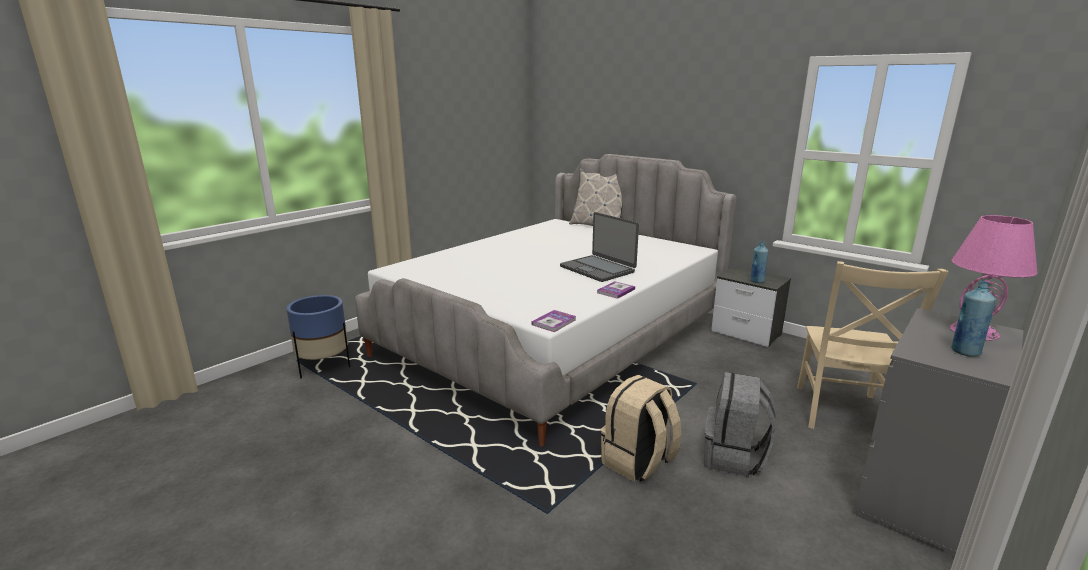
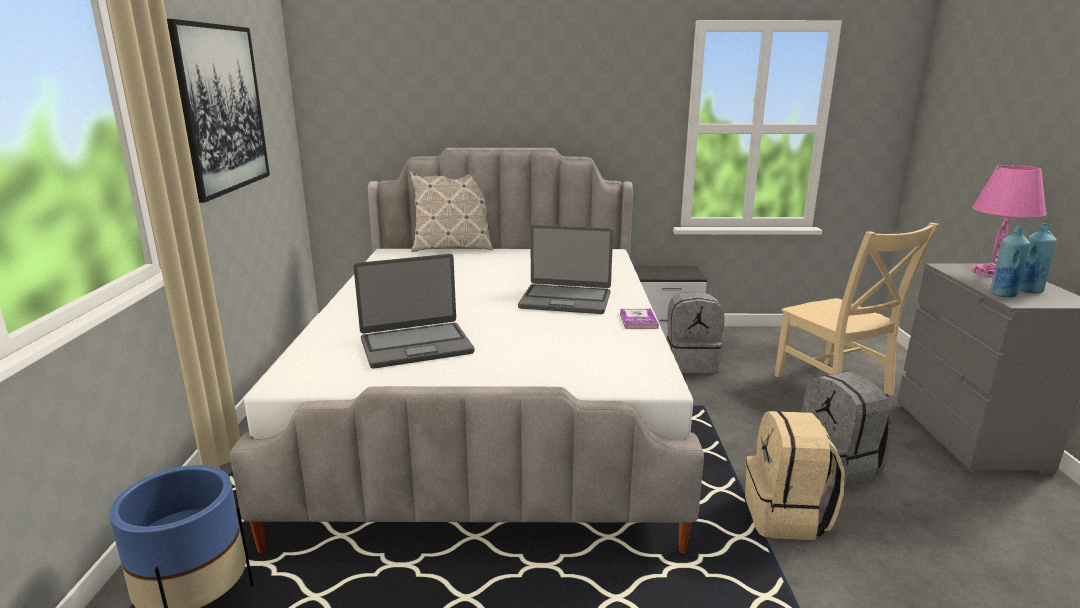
camera: 40 degrees left, 0 degrees up
(450, 119) = (220, 109): none -> picture
(470, 270) = (416, 346): none -> laptop
(554, 322) = (662, 379): book -> none
(737, 356) = (691, 363): none -> grey backpack
(757, 281) = (678, 275): blue bottle -> blue bottle (1002, 294)

